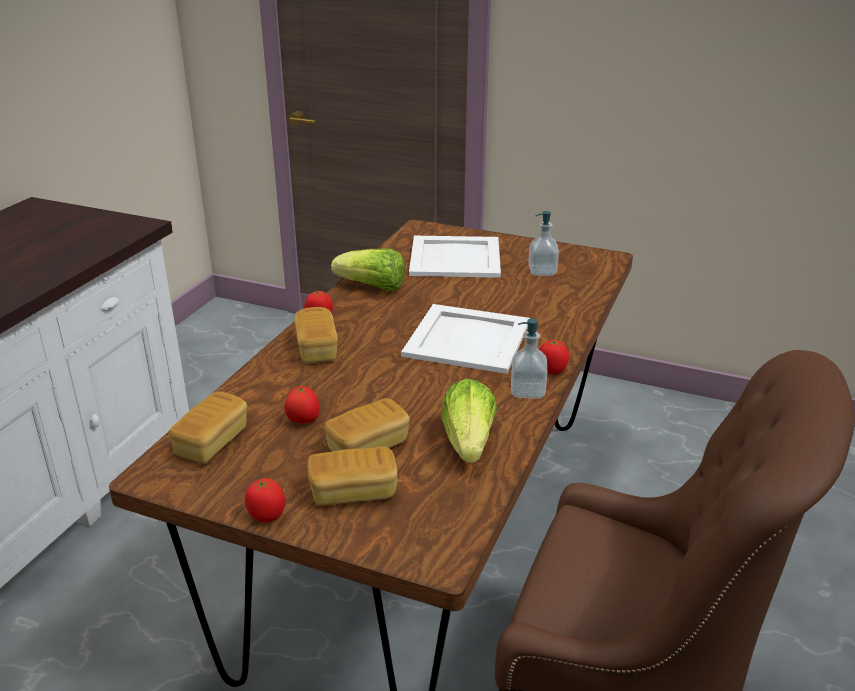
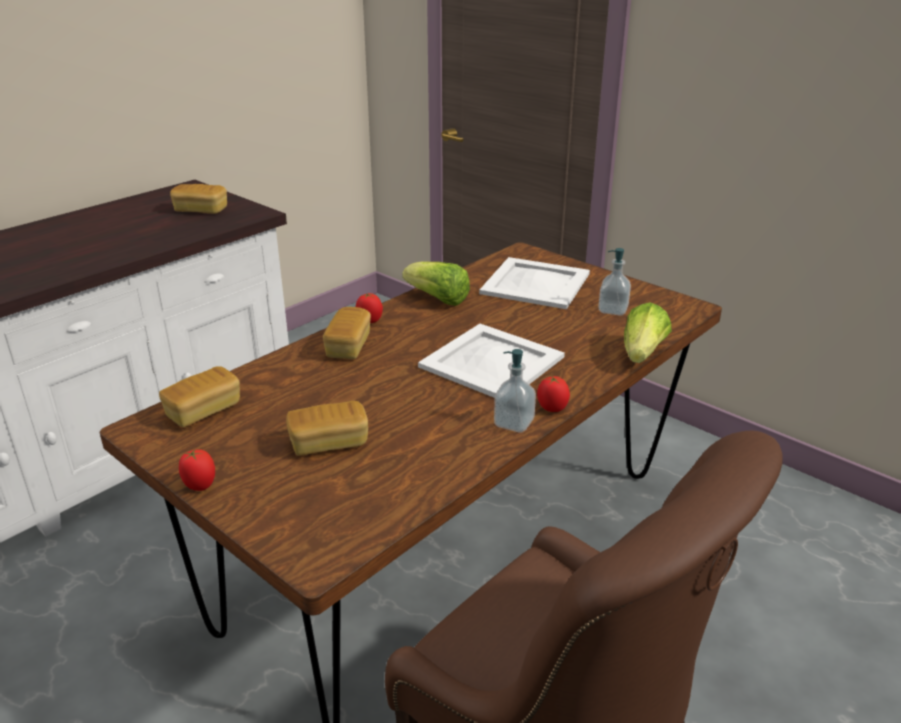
camera: 20 degrees right, 0 degrees up
(303, 421) = (290, 408): tomato -> none
(353, 492) = (286, 481): bread -> bread (201, 210)
(468, 442) = (422, 459): lettuce -> lettuce (642, 354)

